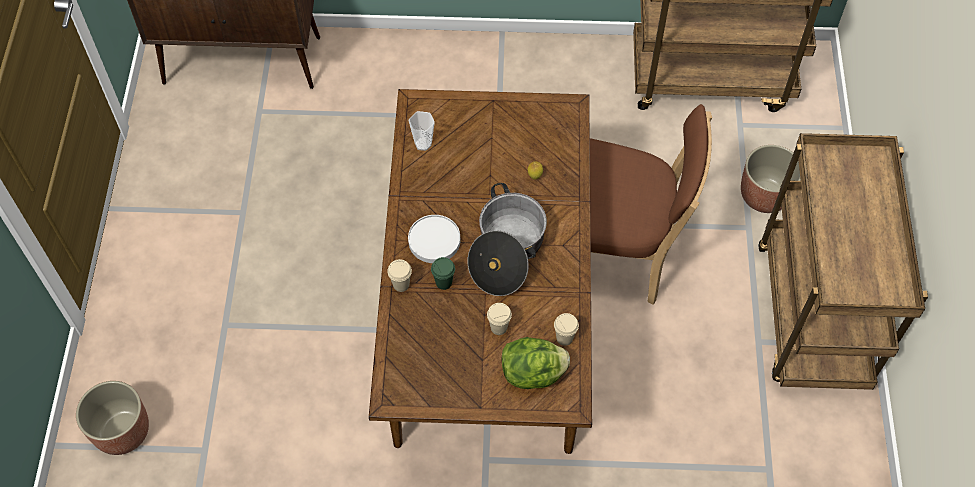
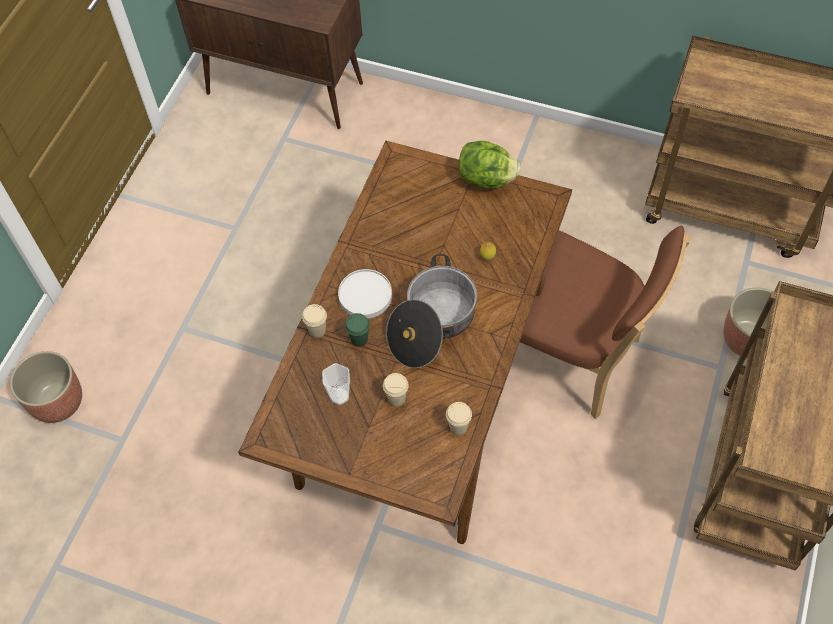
camera: 20 degrees right, 0 degrees up
(423, 144) = (389, 199): cup -> cup (339, 396)
(533, 373) = (414, 454): lettuce -> lettuce (487, 179)

